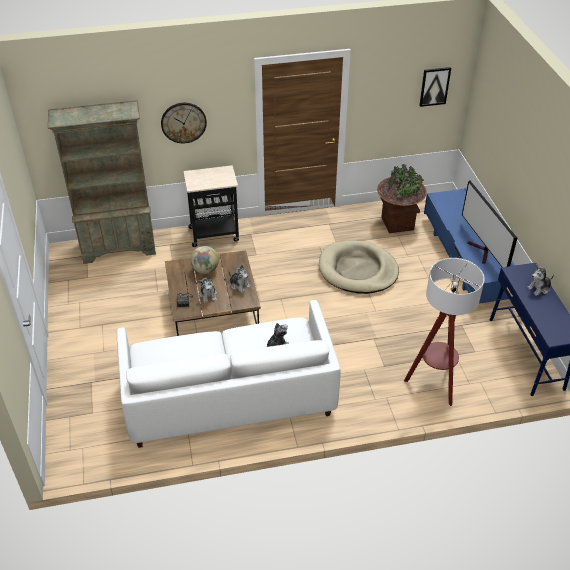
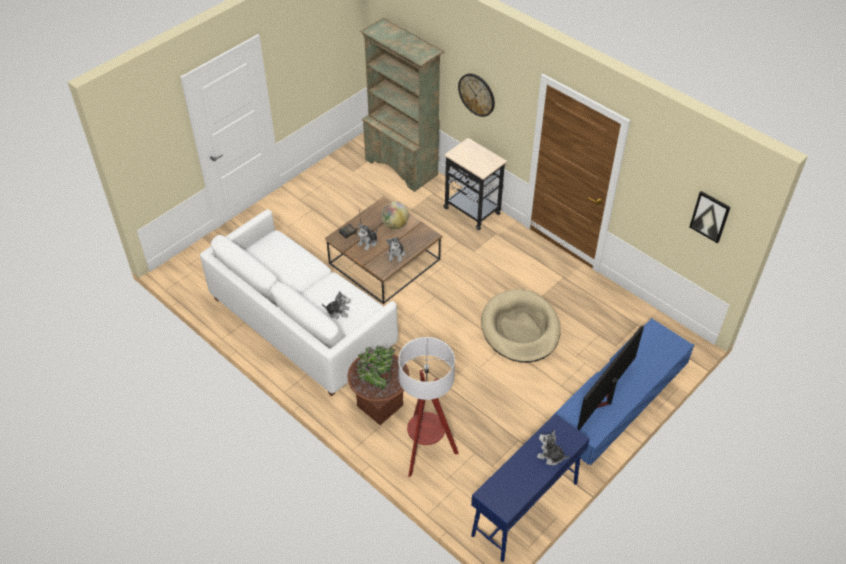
camera: 55 degrees right, 5 degrees up
(397, 223) = (616, 325): brown planter -> brown planter (379, 405)

